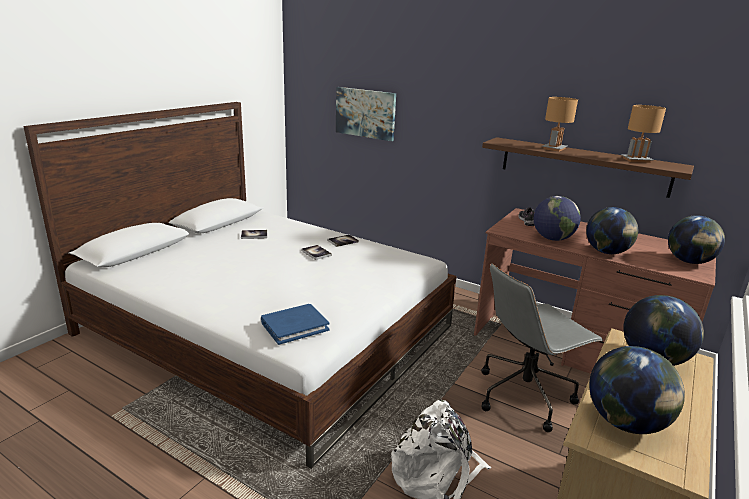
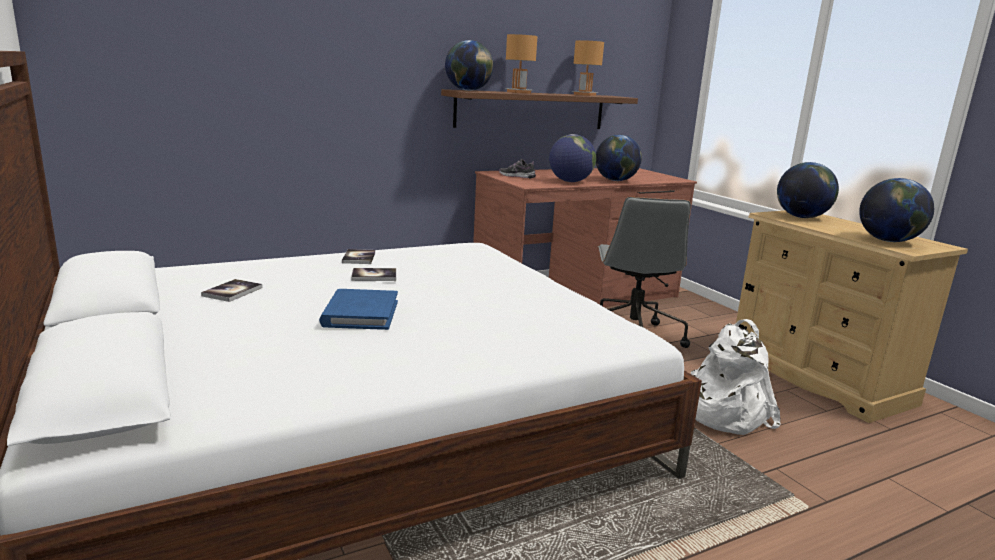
camera: 60 degrees left, 5 degrees down
(294, 326) = (585, 326): blue book -> blue book (360, 313)
(365, 113) = (236, 72): picture -> none
(689, 261) = (652, 175): globe -> globe (468, 90)

